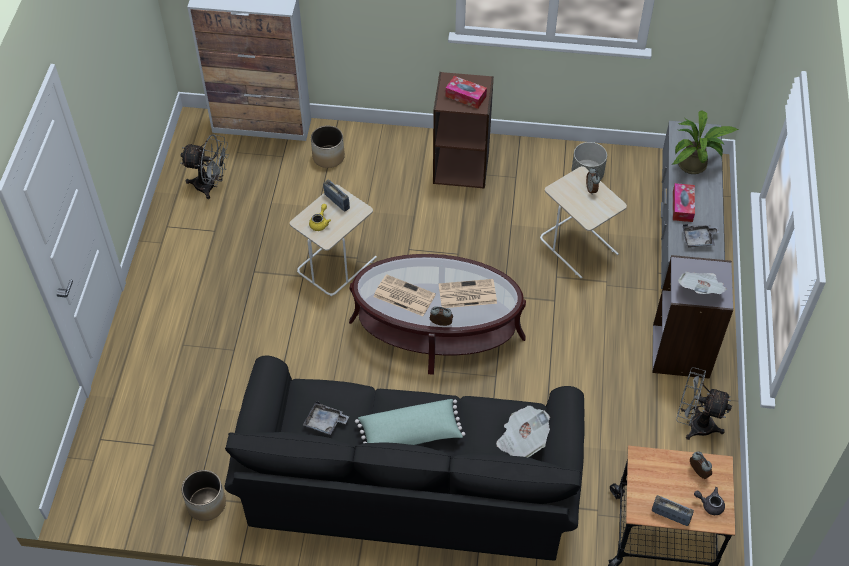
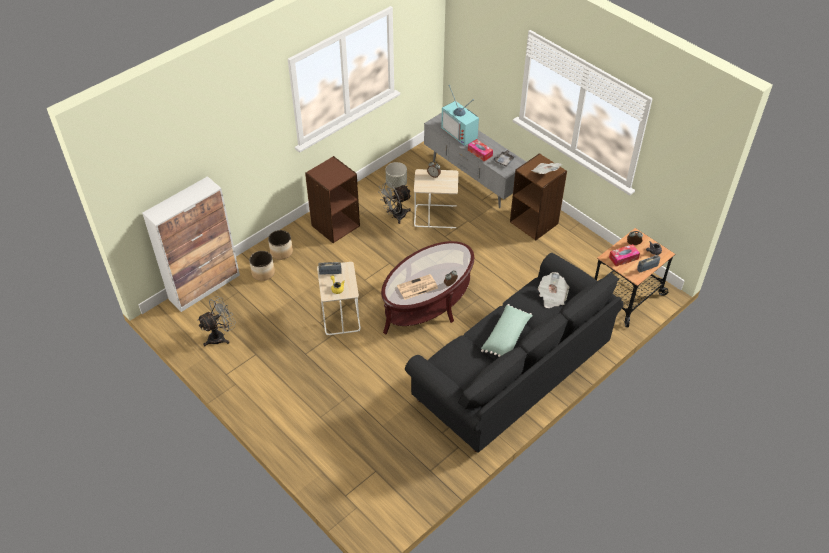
camera: 50 degrees left, 5 degrees down
(206, 504) = (439, 468): planter -> planter (281, 252)
(325, 422) = (467, 366): grey tray -> none
(465, 96) = (334, 174): tissue box -> tissue box (623, 258)
(466, 294) = (442, 263): newspaper -> none
(681, 351) = (534, 222): grey bookcase -> brown bookcase
(694, 424) = (577, 245): grey fan -> grey fan (395, 216)
(696, 165) = (461, 132): potted plant -> television

